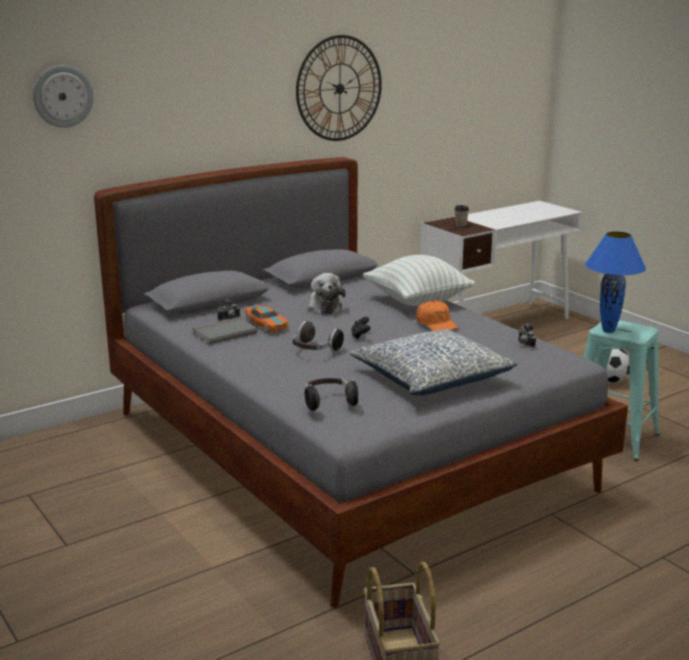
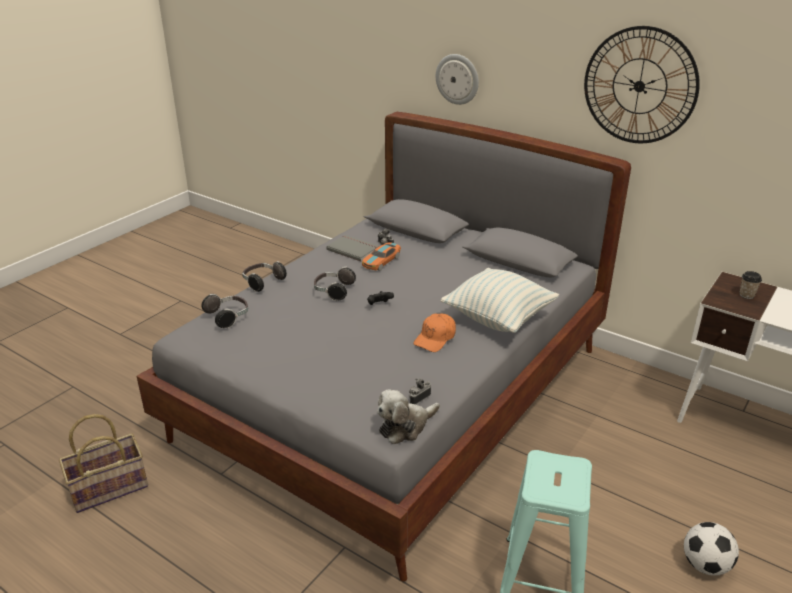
camera: 70 degrees right, 10 degrees up
(62, 96) = (384, 31): wall clock -> wall clock (457, 79)
(256, 382) = (262, 282): none -> headphones
(324, 307) = (443, 276): plush toy -> plush toy (405, 426)
(432, 378) = (304, 357): pillow -> none
(609, 331) = (541, 465): blue table lamp -> none

